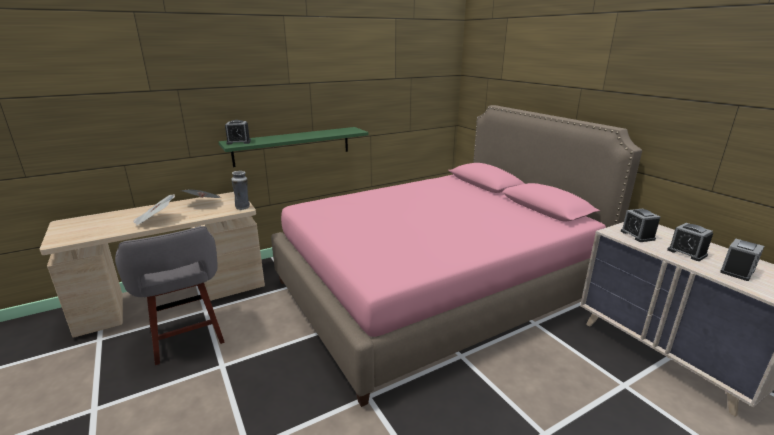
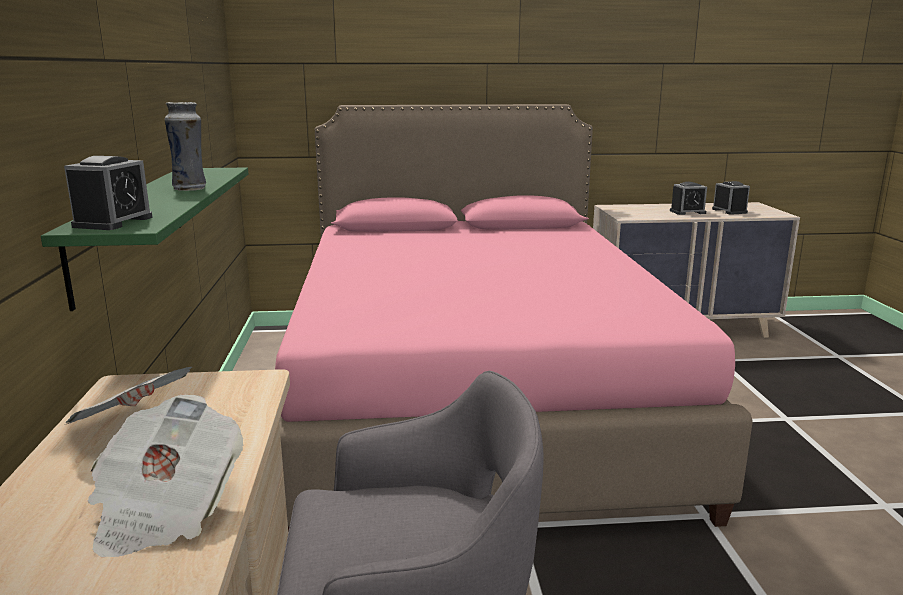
camera: 65 degrees left, 5 degrees down
(243, 207) = (250, 380): vase -> vase (190, 188)
(637, 235) = (640, 213): alarm clock -> none

